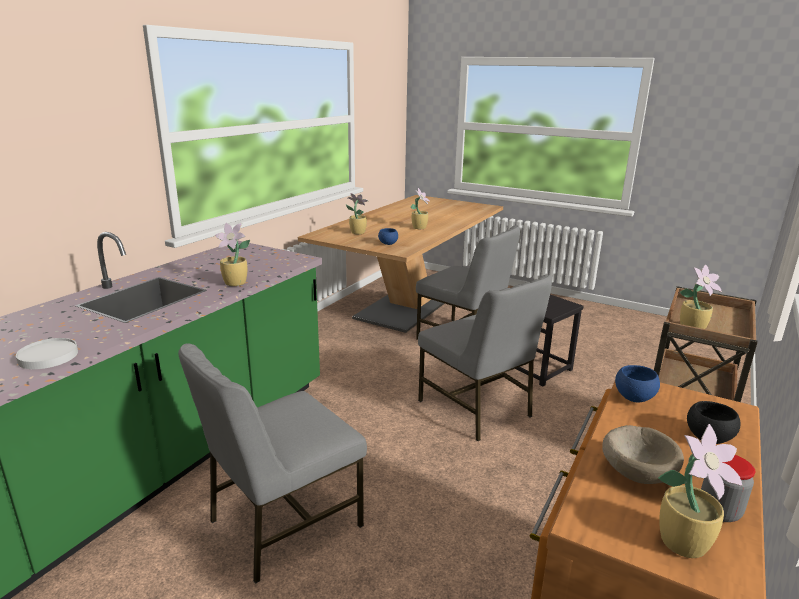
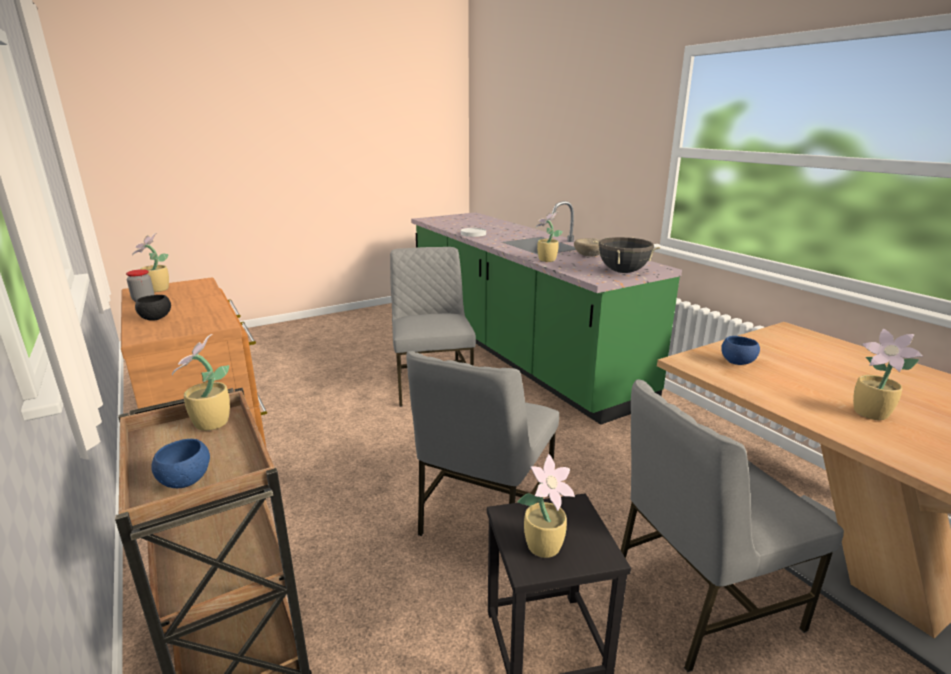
camera: 120 degrees right, 0 degrees up
(264, 254) = (623, 272): none -> black cooking pot
(357, 232) = (814, 356): potted plant -> potted plant (545, 546)
(476, 409) = (483, 514): grey chair -> grey chair turned 60 degrees counterclockwise
(634, 397) = (215, 318): blue bowl -> blue bowl (185, 481)
(637, 472) = (190, 296): beige bowl -> beige bowl (590, 256)

